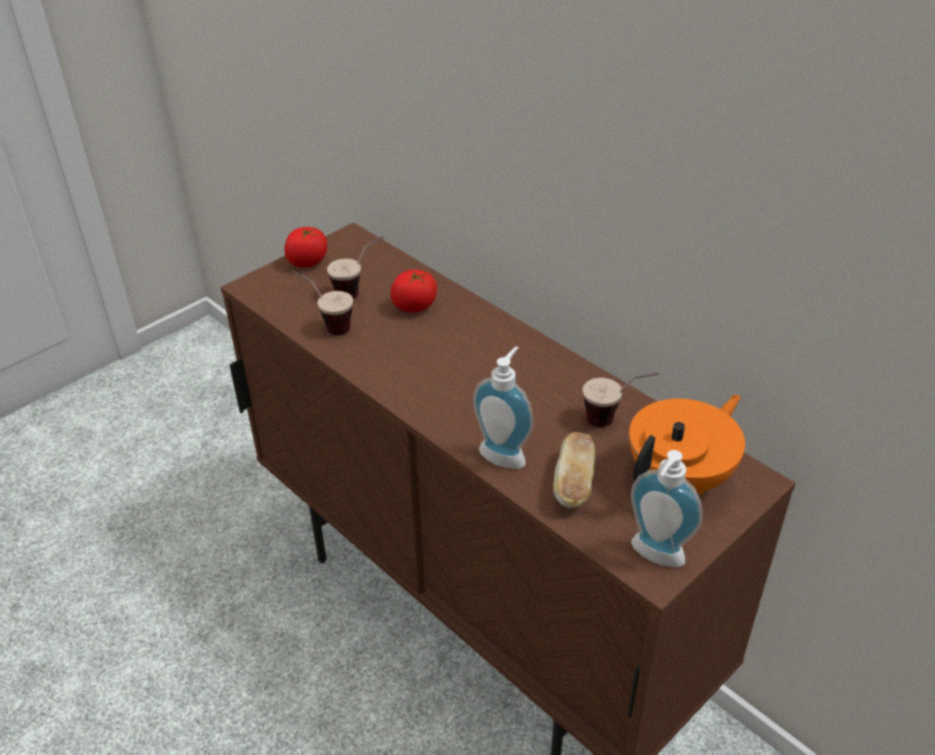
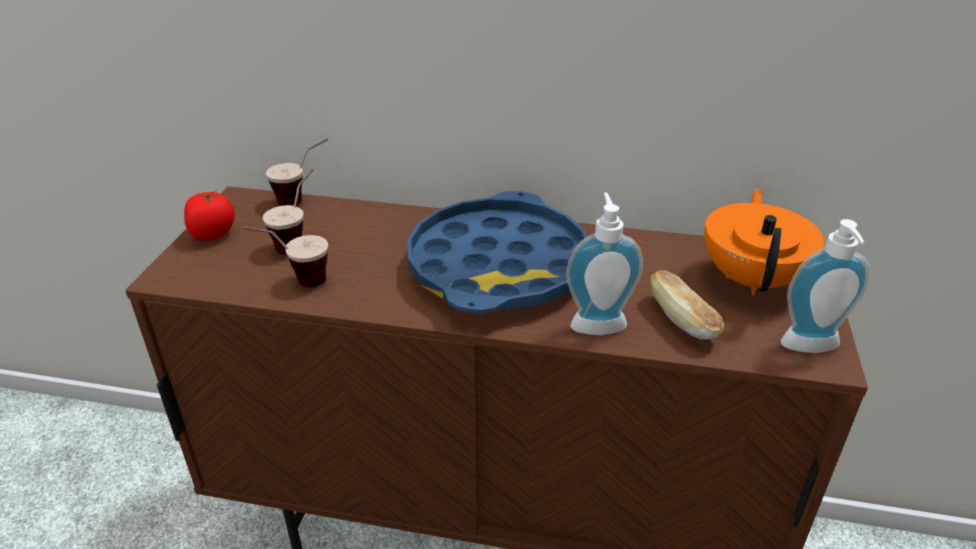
camera: 35 degrees left, 5 degrees down
(415, 306) = (371, 234): tomato -> none
(480, 374) = (498, 267): none -> blue tray
(615, 420) = (652, 257): cup -> cup (304, 198)

